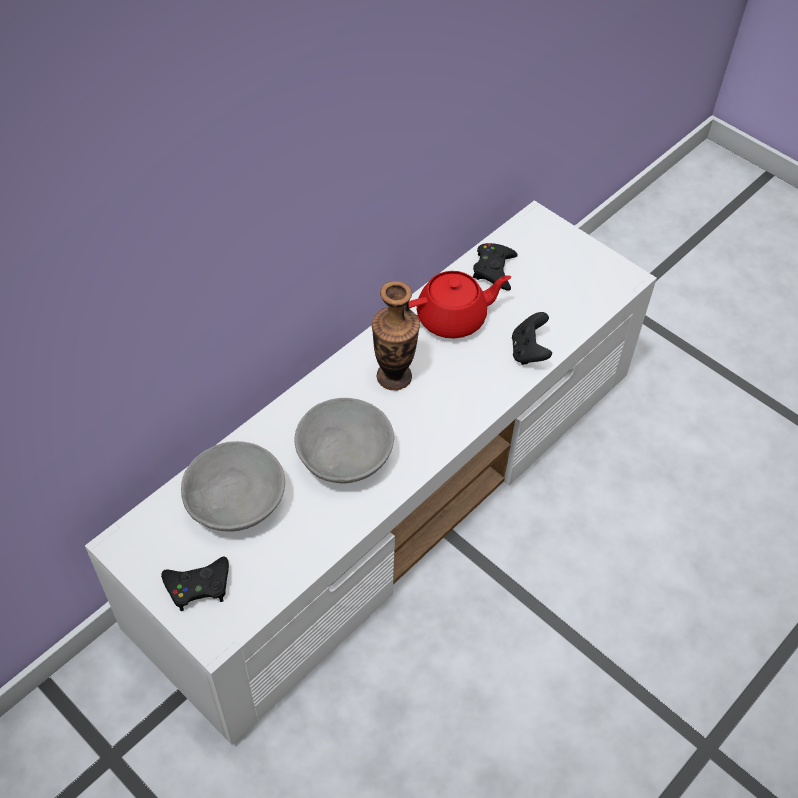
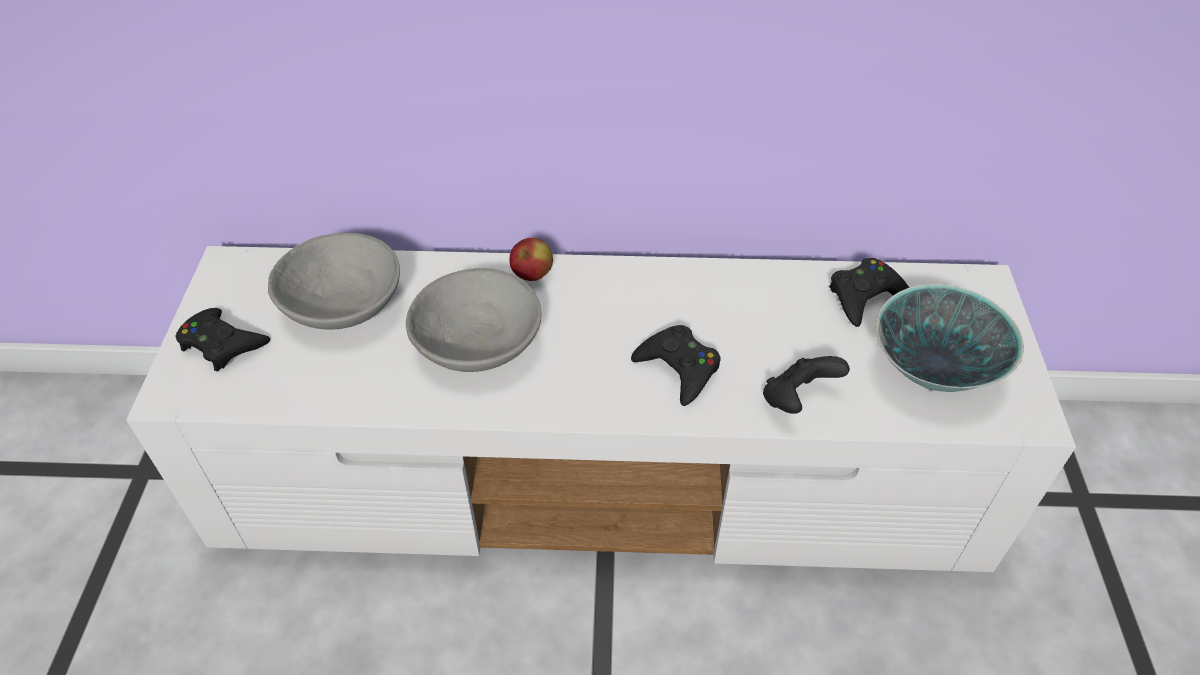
camera: 50 degrees right, 5 degrees down
(316, 394) = (532, 275): none -> apple
(394, 377) = (621, 315): vase -> none
(453, 319) = (755, 308): red teapot -> none
(458, 382) = (679, 368): none -> black game controller
(567, 287) = (934, 372): none -> bowl

